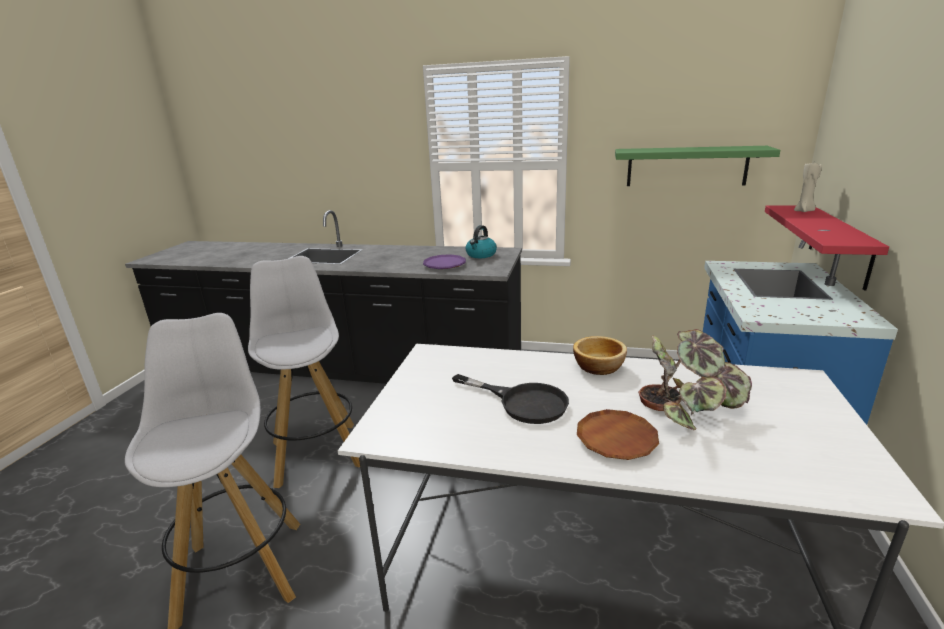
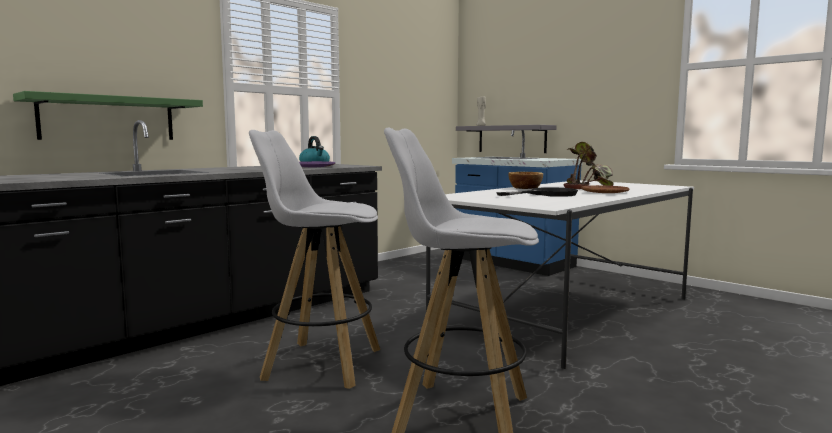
camera: 60 degrees left, 15 degrees down
(686, 166) = (407, 101): green shelf -> green shelf (108, 119)
(840, 245) = (511, 139): red shelf -> grey shelf

